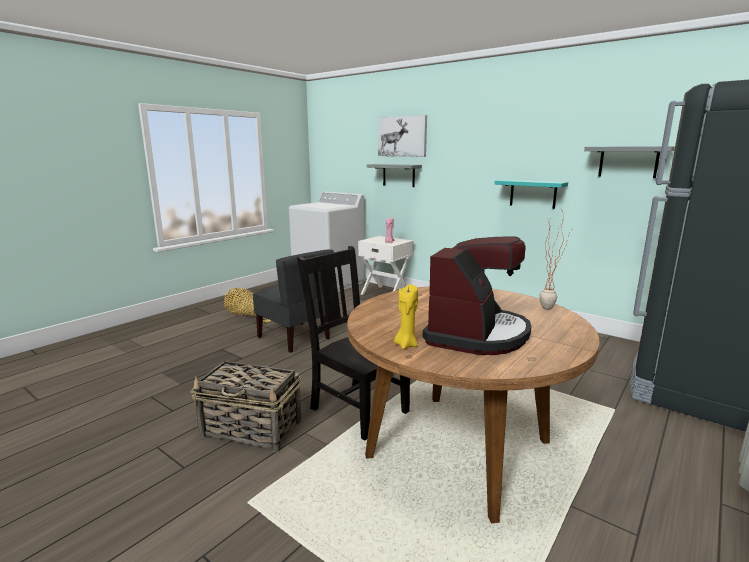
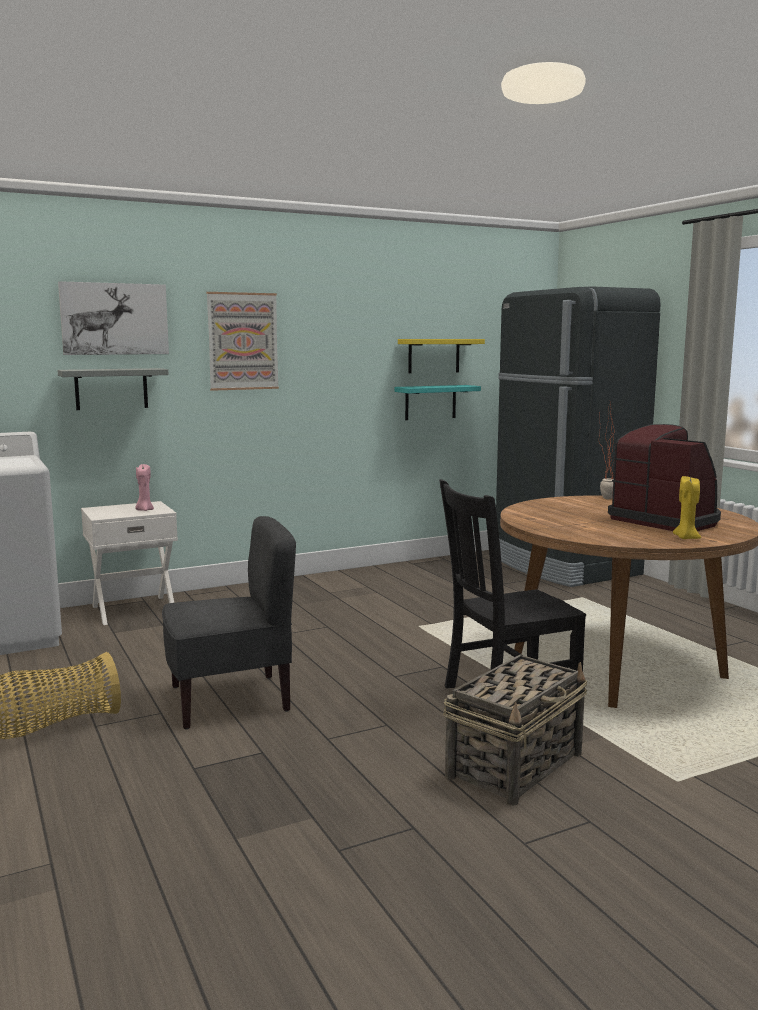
camera: 65 degrees left, 5 degrees down
(468, 149) = (243, 341): none -> picture
(533, 194) = (340, 400): turquoise shelf -> turquoise shelf (430, 402)
(628, 162) = (434, 356): grey shelf -> yellow shelf

